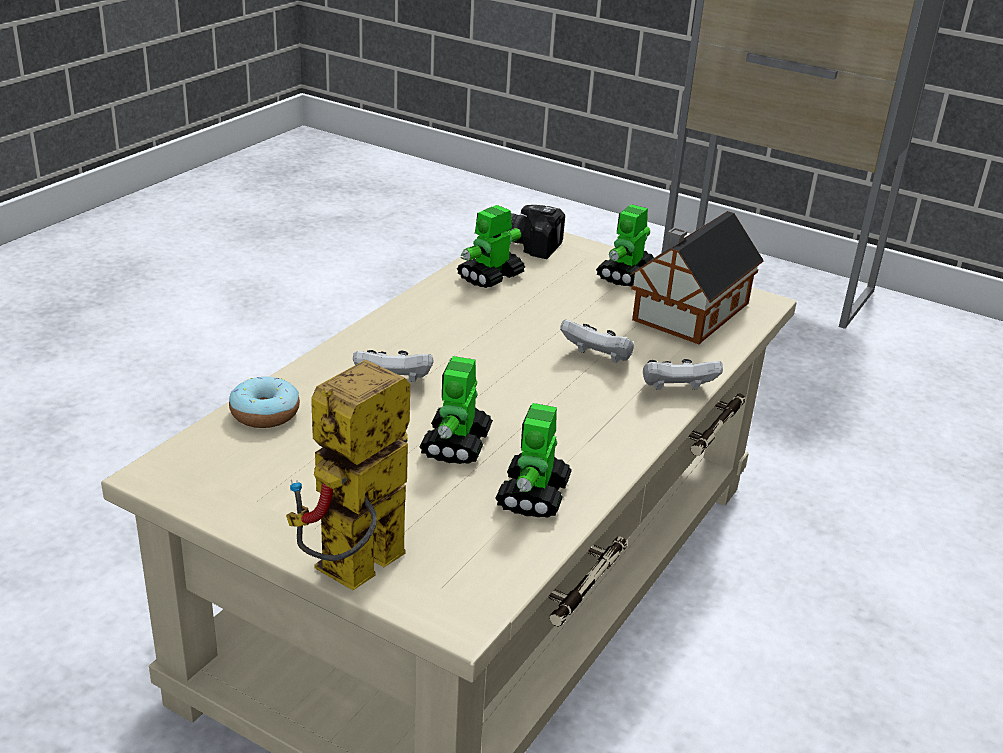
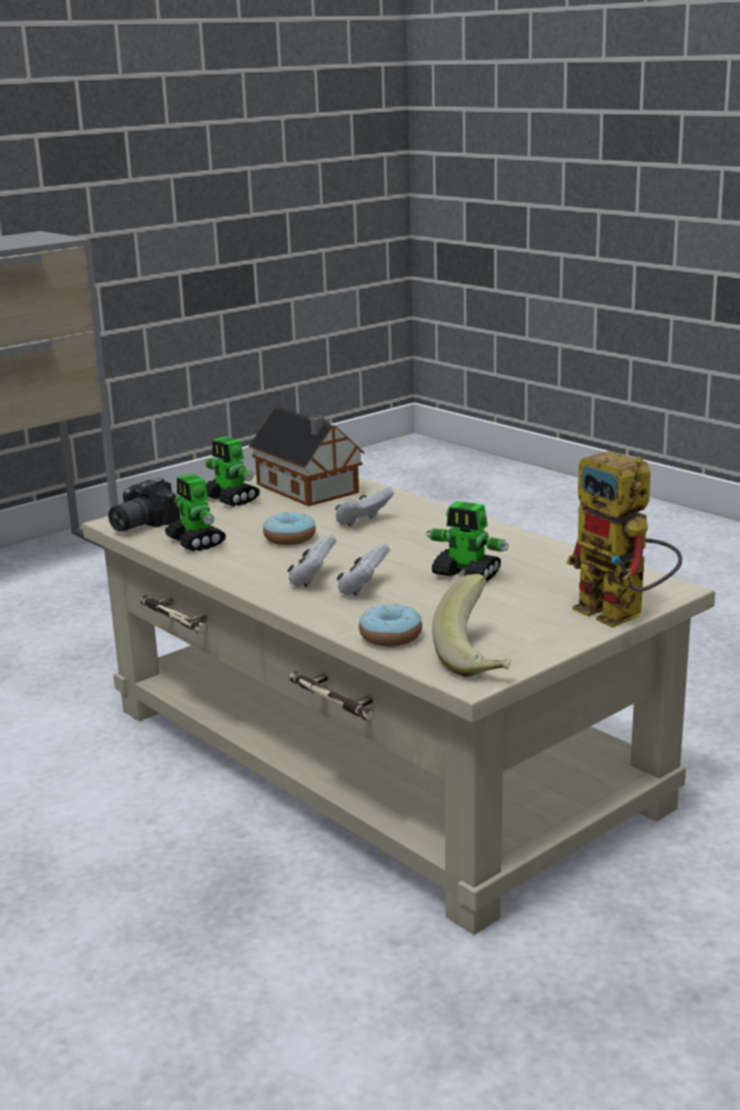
camera: 70 degrees left, 10 degrees down
(214, 475) = (480, 658): none -> banana
(524, 323) = (289, 538): none -> donut
(533, 496) = (541, 558): toy robot -> none
(676, 391) = (421, 506): white game controller -> white game controller (312, 580)

